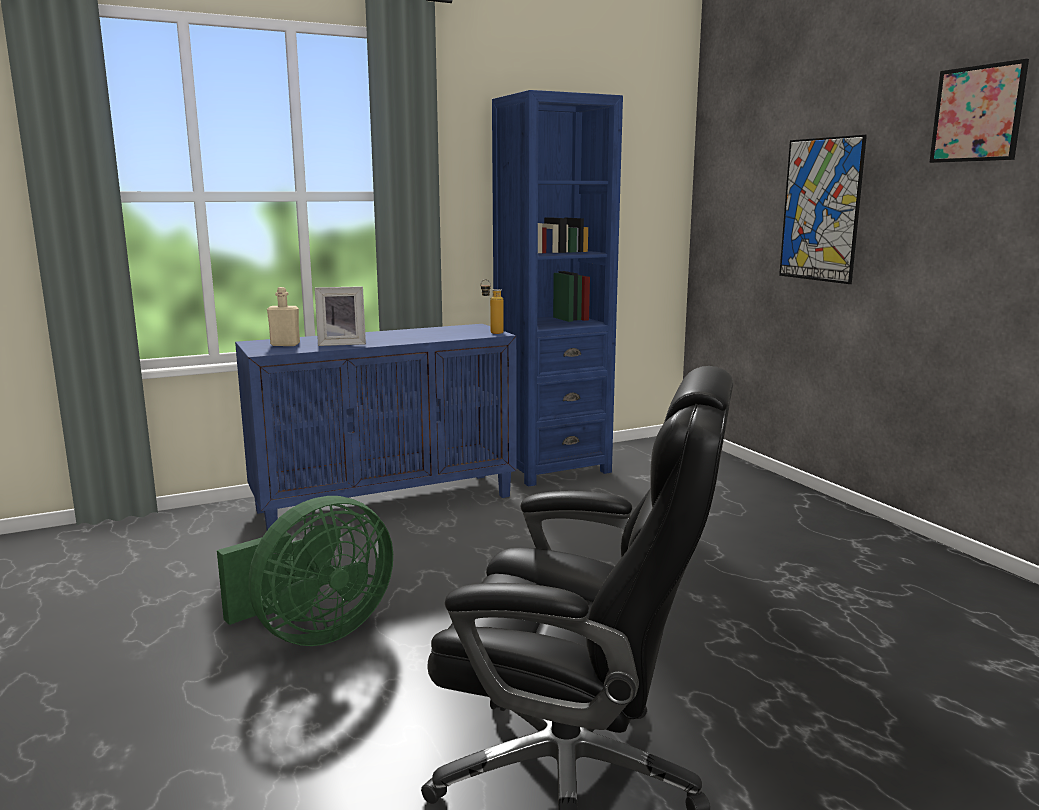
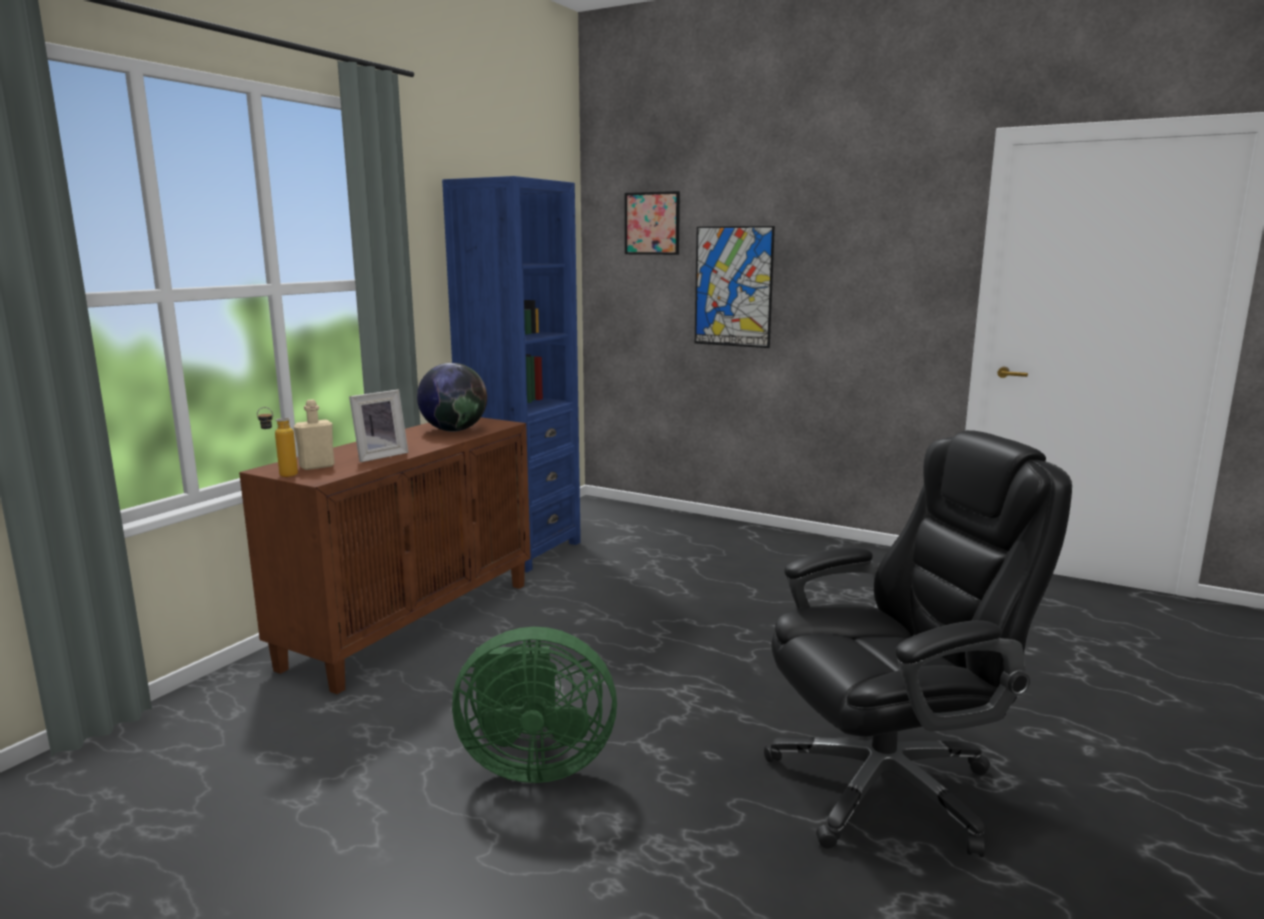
camera: 35 degrees left, 0 degrees up
(313, 632) = (533, 764): green fan -> green fan turned 75 degrees clockwise
(387, 502) = (412, 622): blue cabinet -> brown cabinet
(443, 334) = (454, 430): none -> globe
(492, 332) = (497, 423): bottle -> bottle (281, 475)
(977, 114) = (873, 215): picture -> picture (652, 223)

